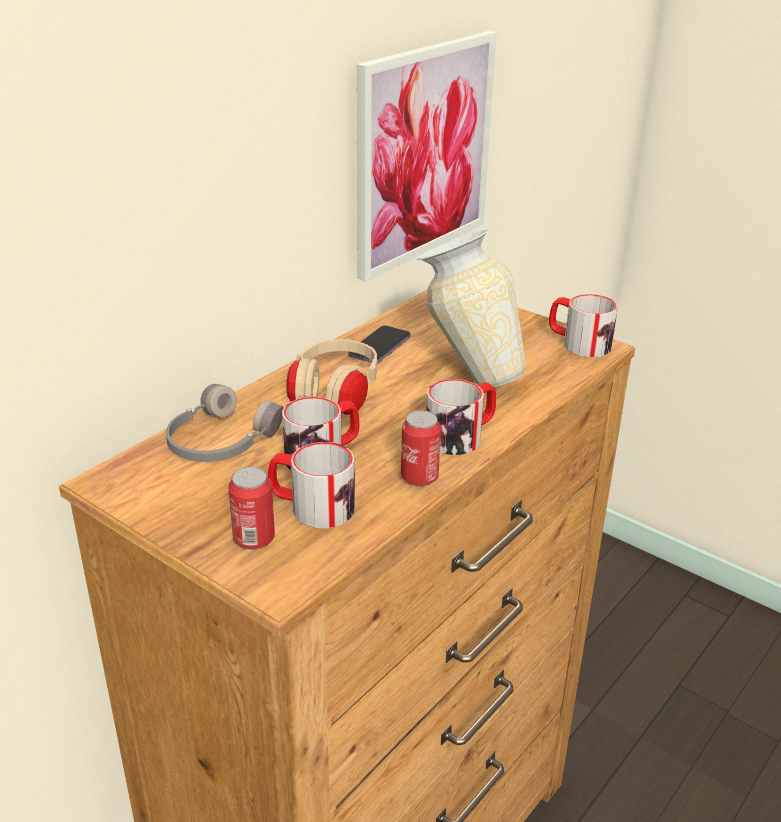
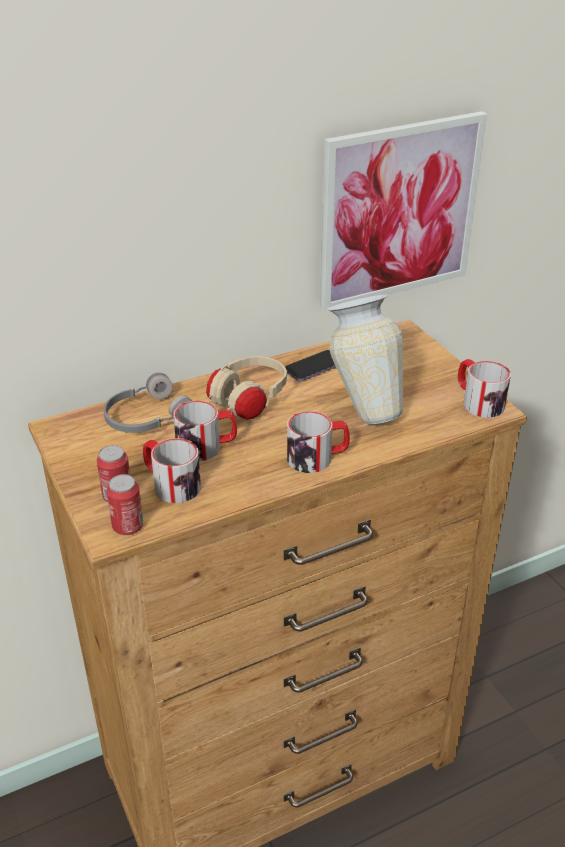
camera: 25 degrees right, 5 degrees up
(419, 477) = (261, 482): can -> can (128, 526)

